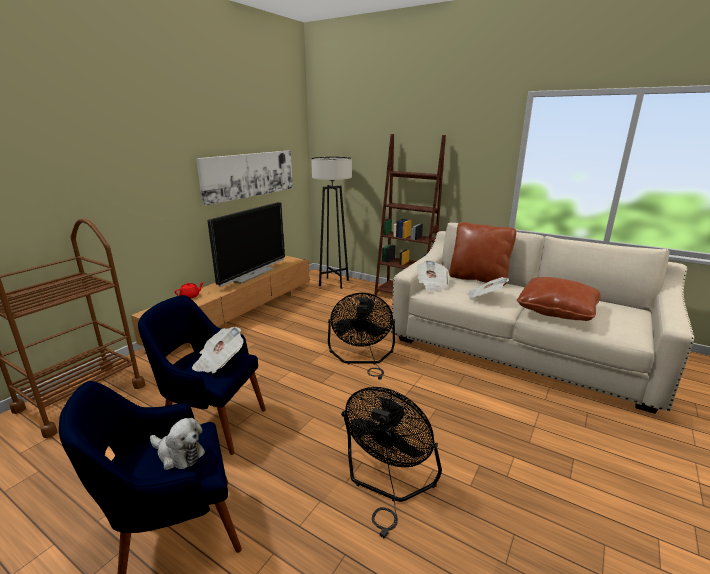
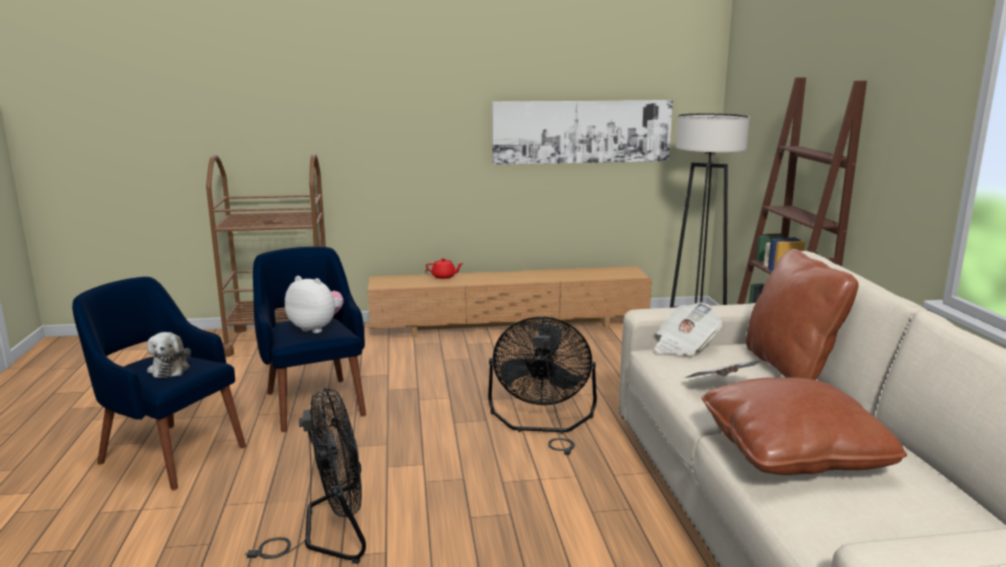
camera: 50 degrees right, 5 degrees down
(219, 362) = (316, 328): newspaper -> plush toy
(252, 274) = (546, 275): television -> none
(363, 358) = (544, 425): black fan -> black fan turned 45 degrees counterclockwise

